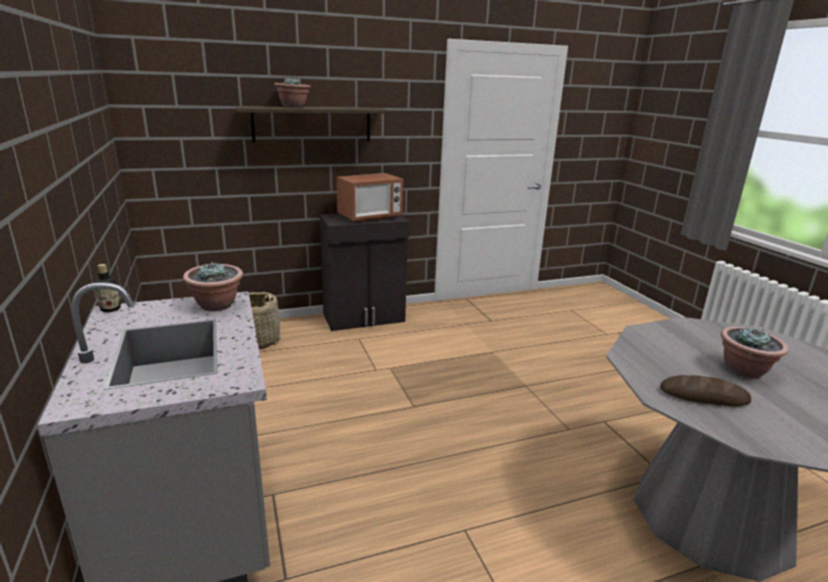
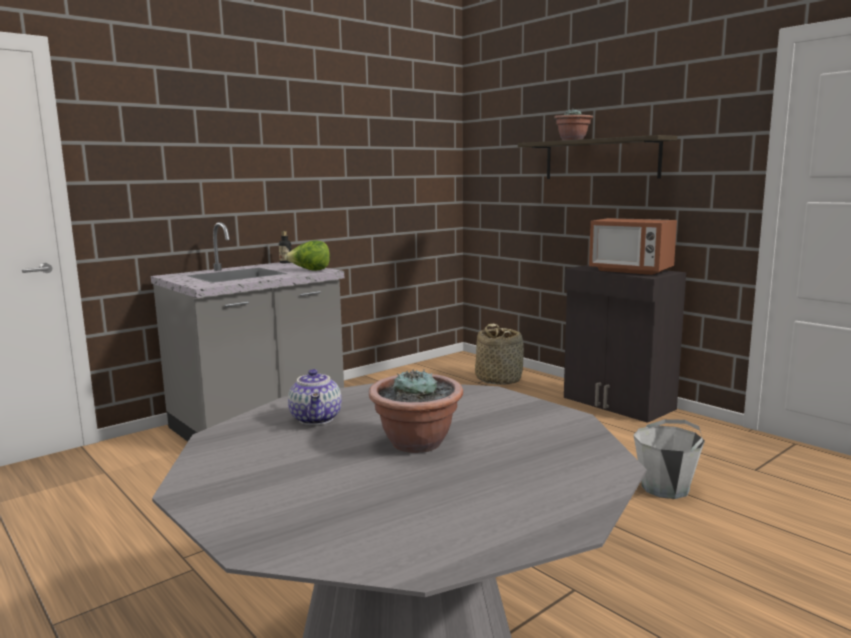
camera: 70 degrees right, 10 degrees down
(217, 305) = (310, 270): potted plant -> lettuce
(499, 352) = (665, 488): none -> grey bucket
(703, 396) = (317, 419): bread -> teapot

